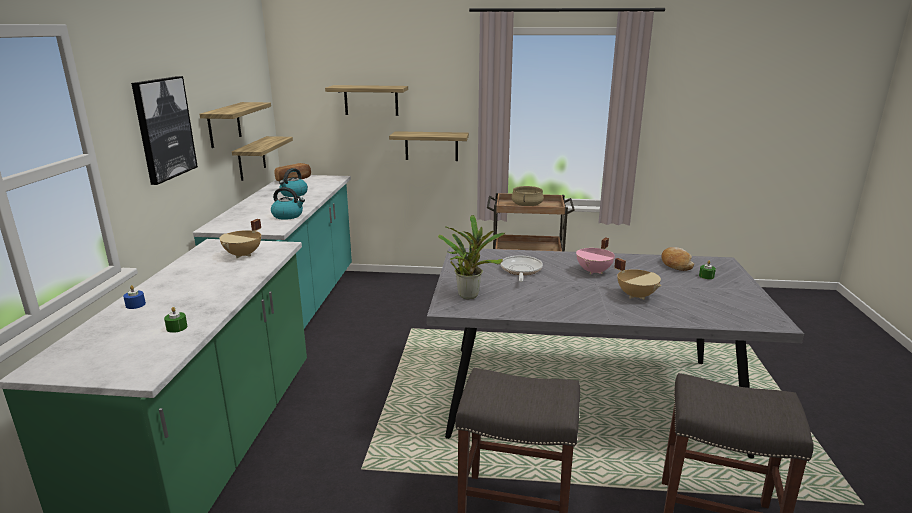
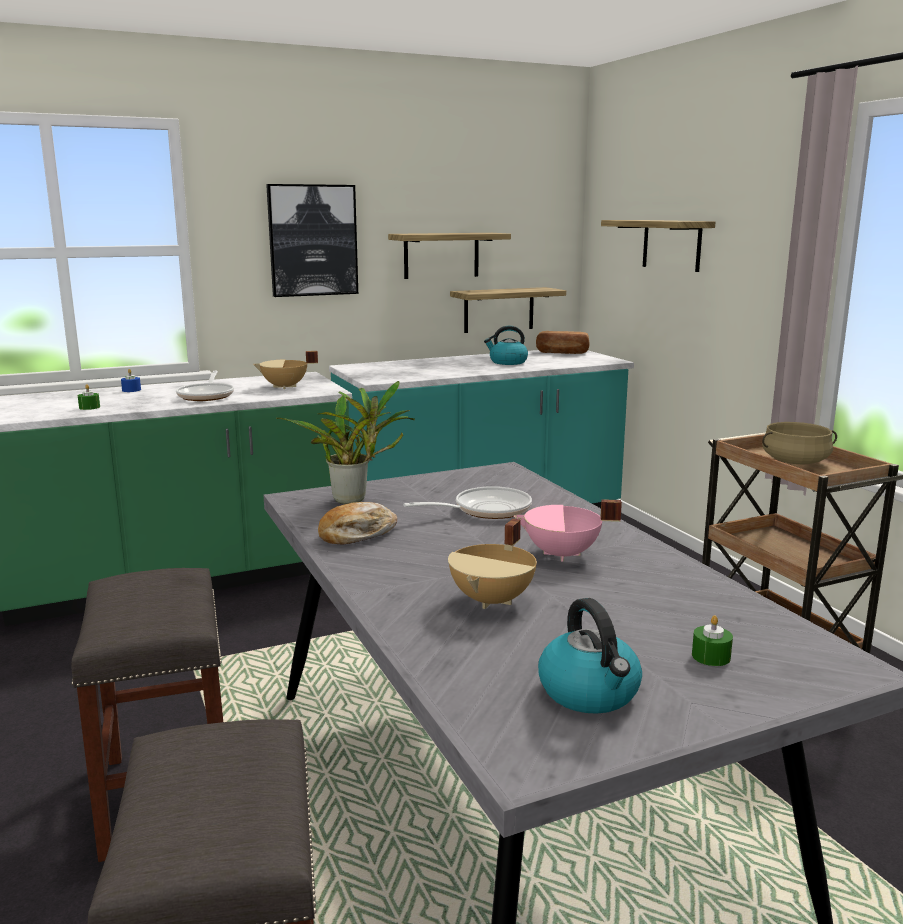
camera: 60 degrees right, 5 degrees down
(221, 281) = (207, 395): none -> frying pan
(288, 216) = (428, 374): kettle -> kettle (590, 692)
(431, 146) = (733, 329): shelf -> none
(675, 264) = (729, 617): bread -> bread (357, 534)

